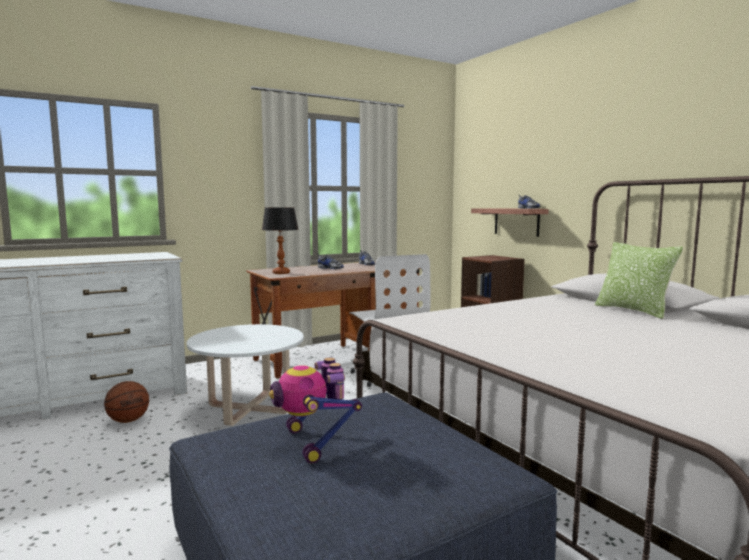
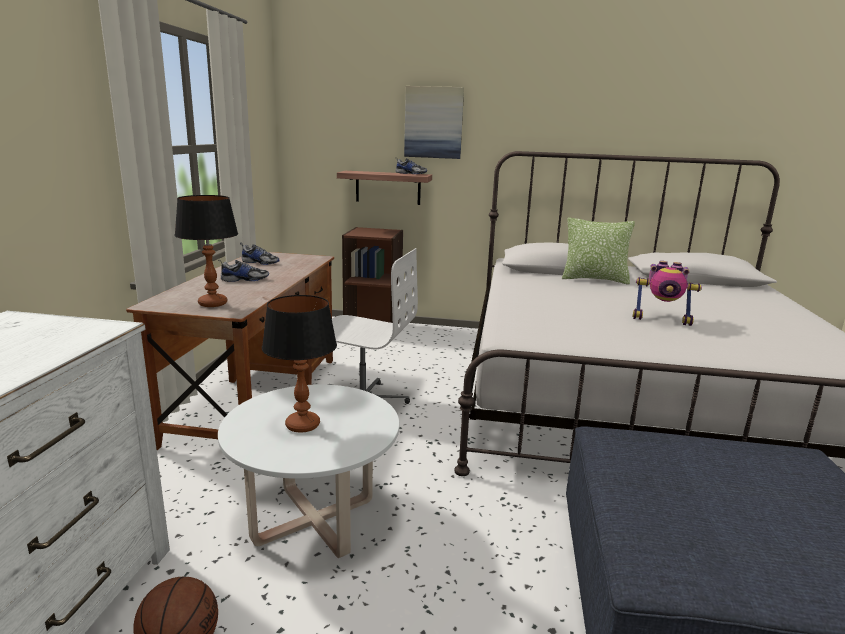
camera: 50 degrees left, 10 degrees up
(240, 337) = (303, 425): none -> table lamp
(313, 443) = (704, 510): toy robot -> toy robot (661, 319)
(550, 162) = (433, 122): none -> picture

